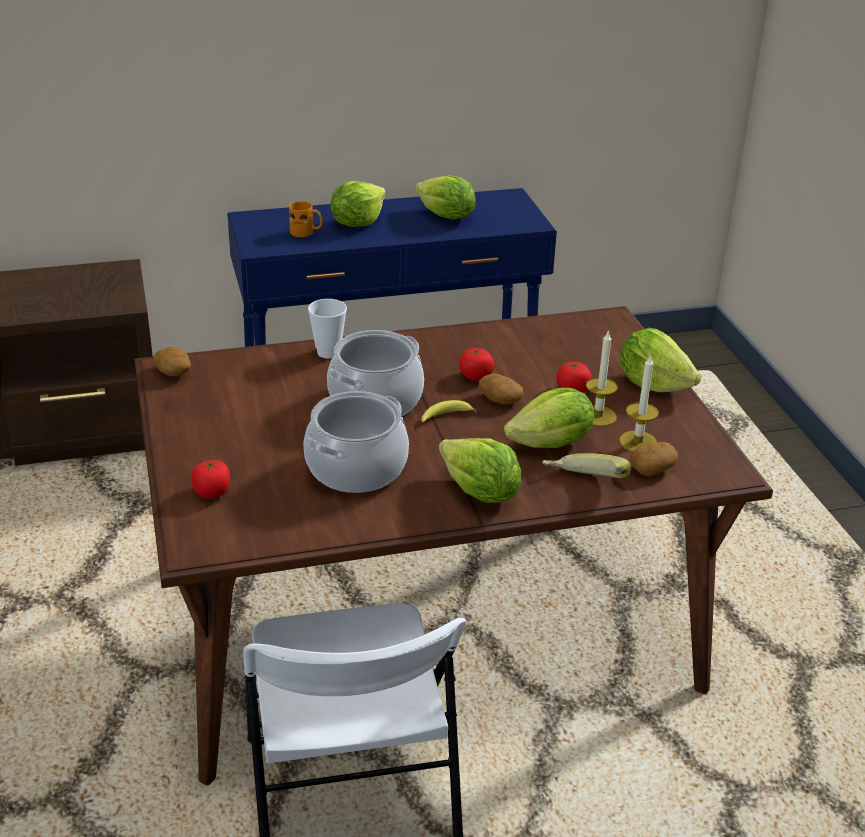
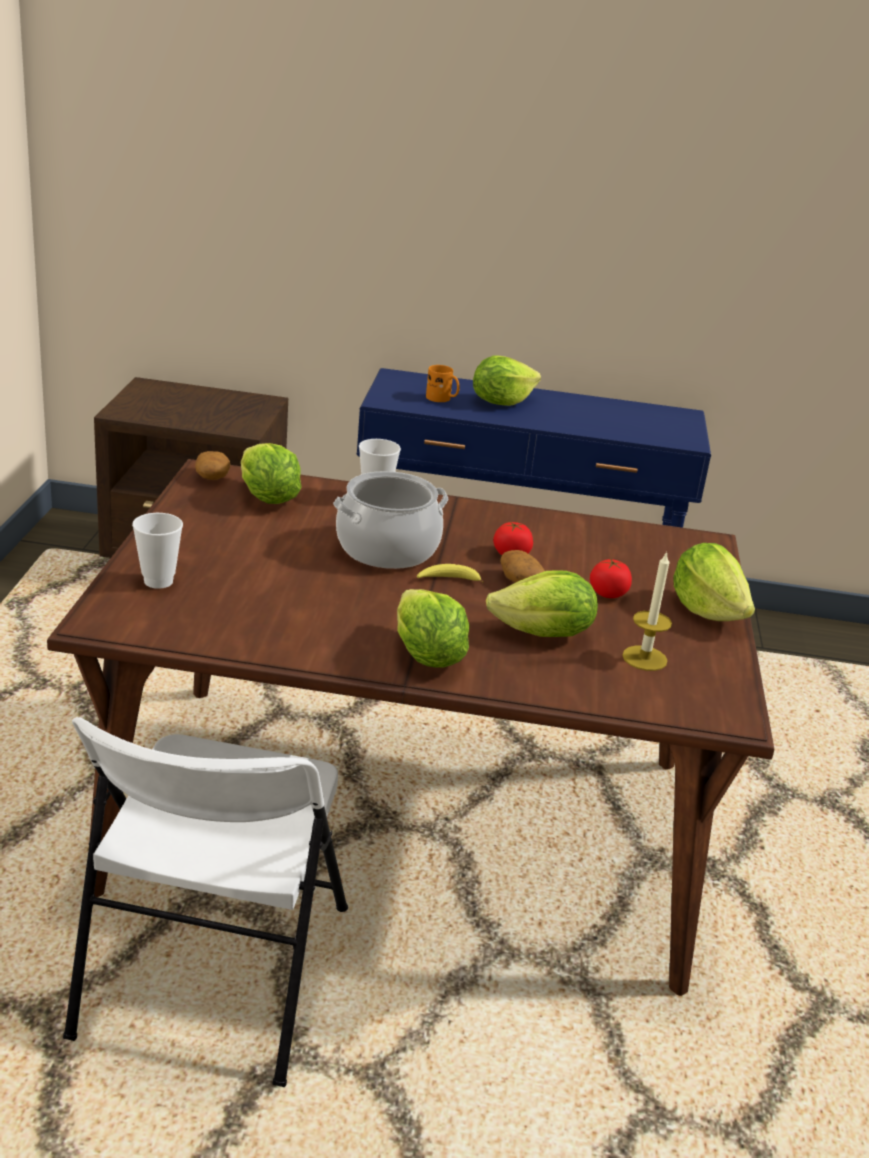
camera: 20 degrees right, 5 degrees down
(212, 492) = (158, 581): tomato -> cup
(357, 468) = (317, 600): cooking pot -> none
(446, 217) = (598, 417): lettuce -> lettuce (267, 498)
(583, 485) = (548, 681): banana -> none
(598, 416) = (618, 623): candle -> none
(652, 469) = (640, 687): potato -> none

